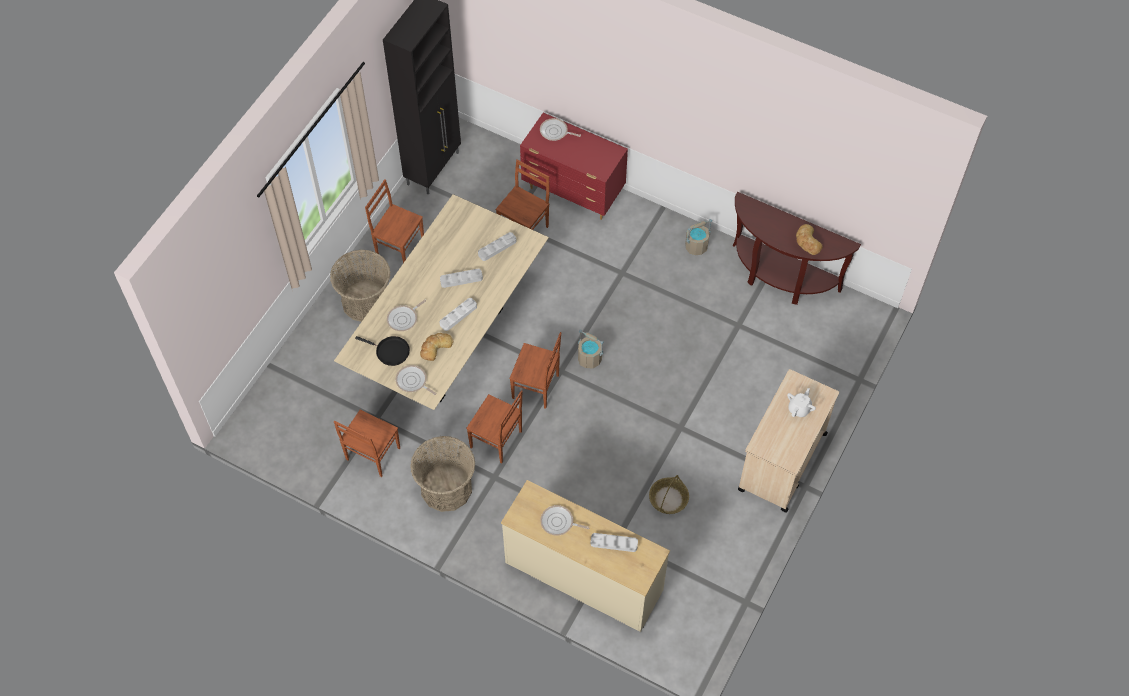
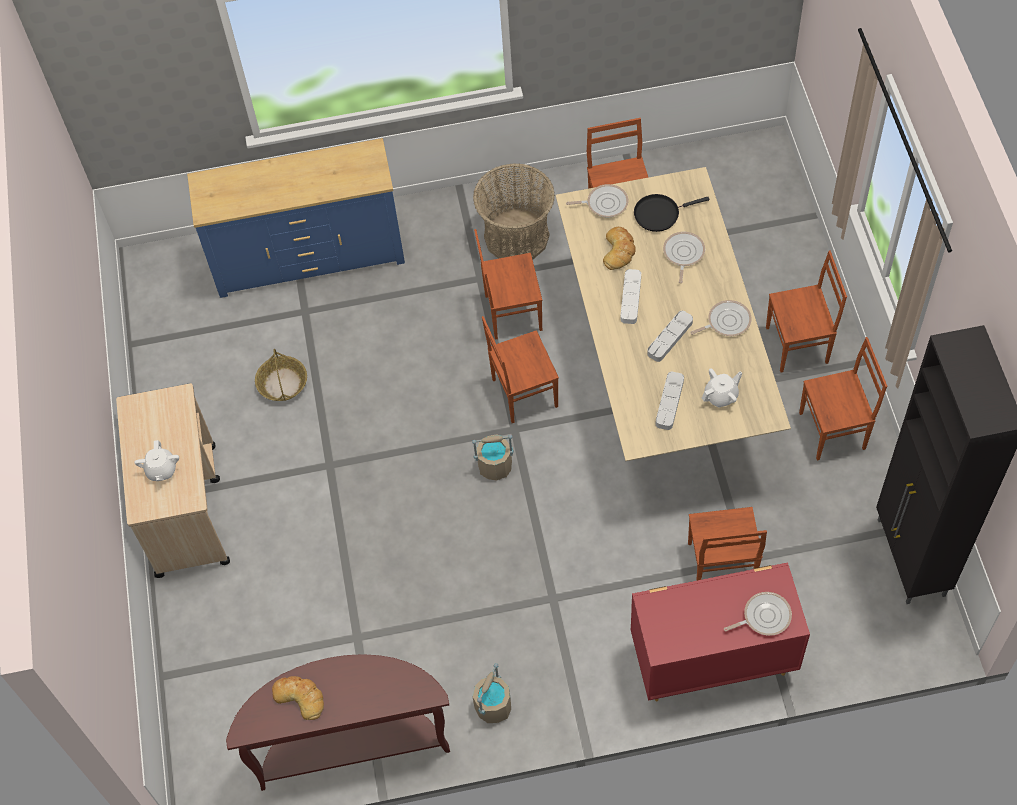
camera: 145 degrees right, 0 degrees up
(365, 301) = (798, 345): basket -> brown chair
(468, 232) = (721, 396): none -> white teapot
(559, 522) = (325, 174): frying pan -> frying pan (726, 321)
(583, 577) = (308, 256): beige dresser -> blue dresser
(614, 543) = (254, 193): grey tray -> none

